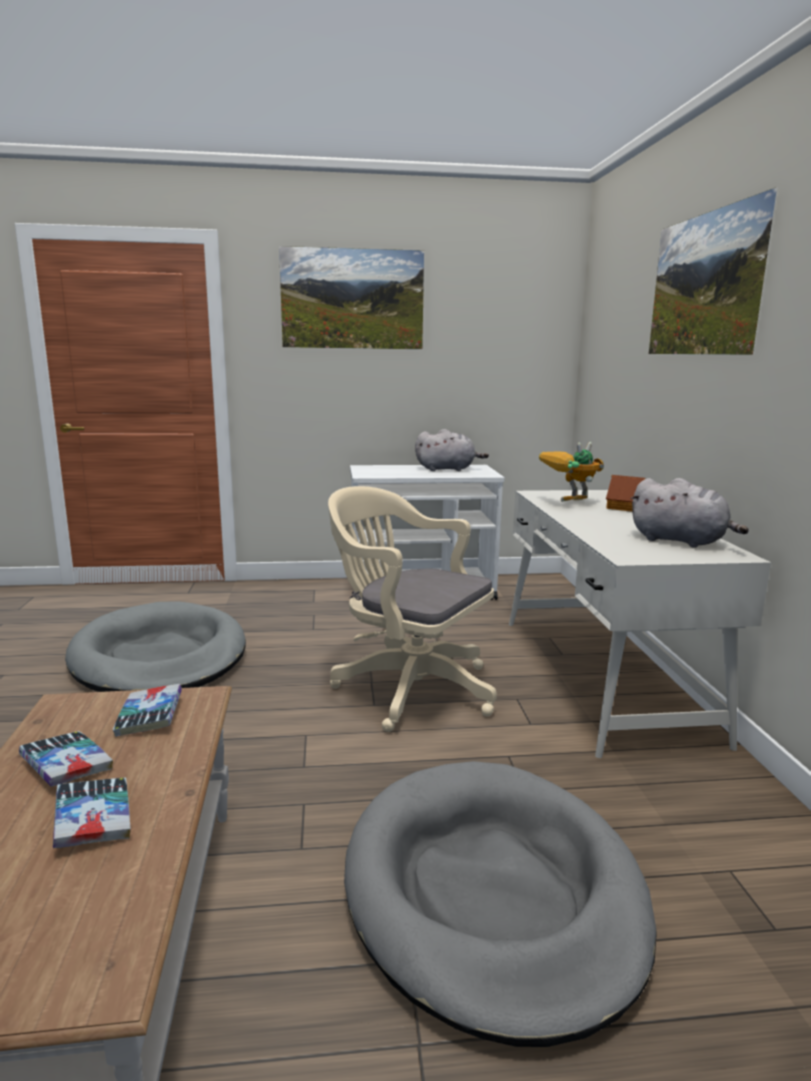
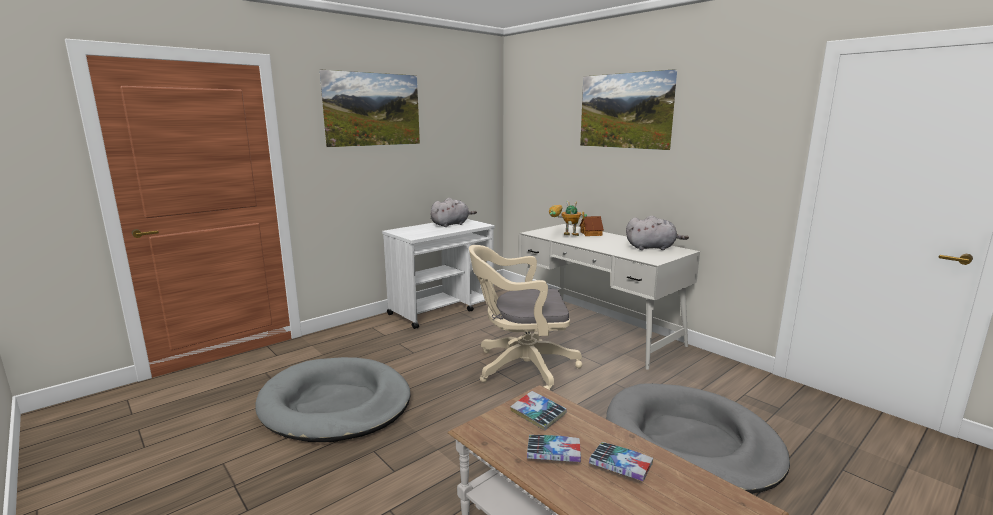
camera: 35 degrees left, 0 degrees up
(569, 504) = (564, 236): toy robot -> toy robot turned 75 degrees clockwise

